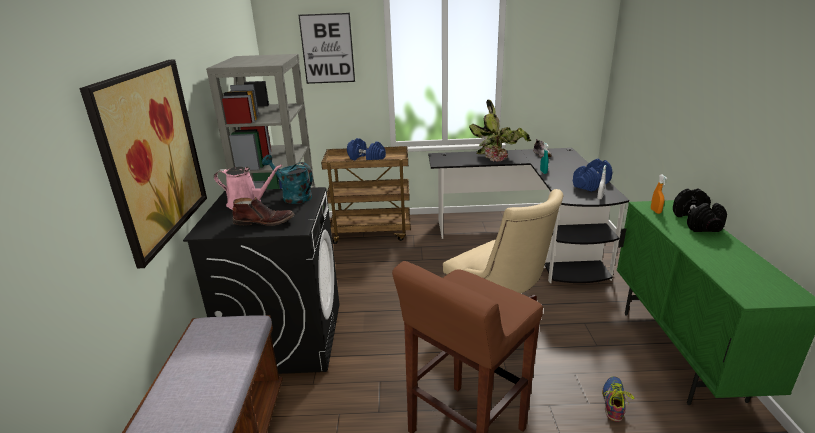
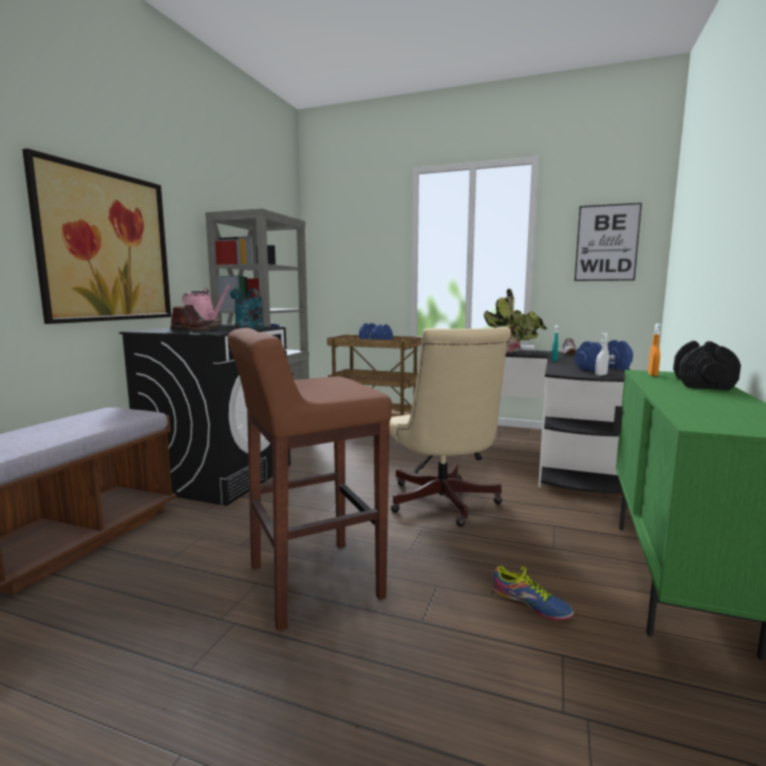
camera: 20 degrees right, 15 degrees down
(327, 49) = (359, 241): picture -> picture (606, 243)
(613, 401) = (530, 603): shoe -> shoe turned 90 degrees clockwise

